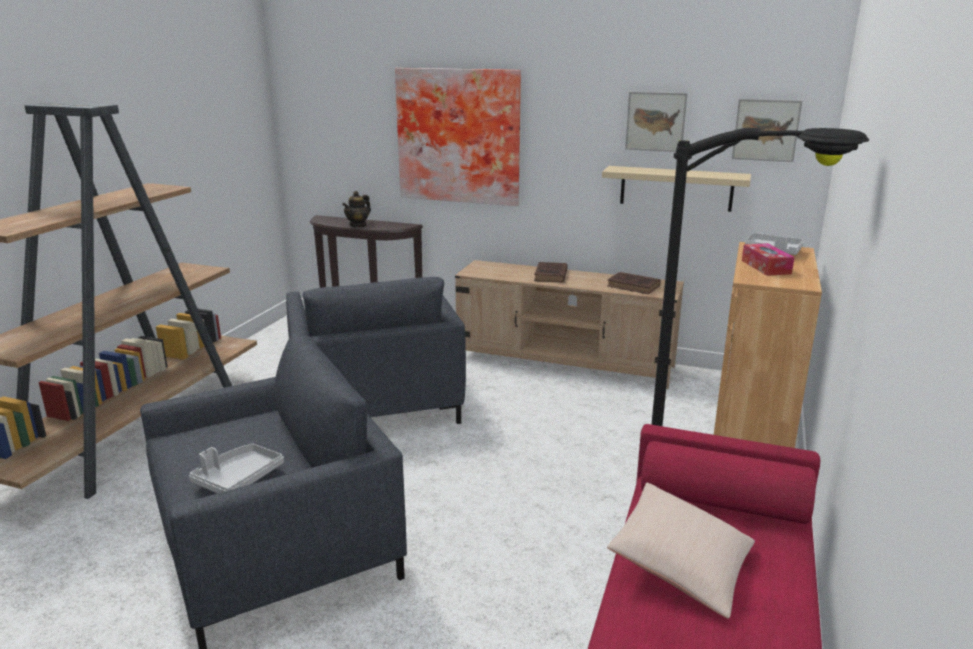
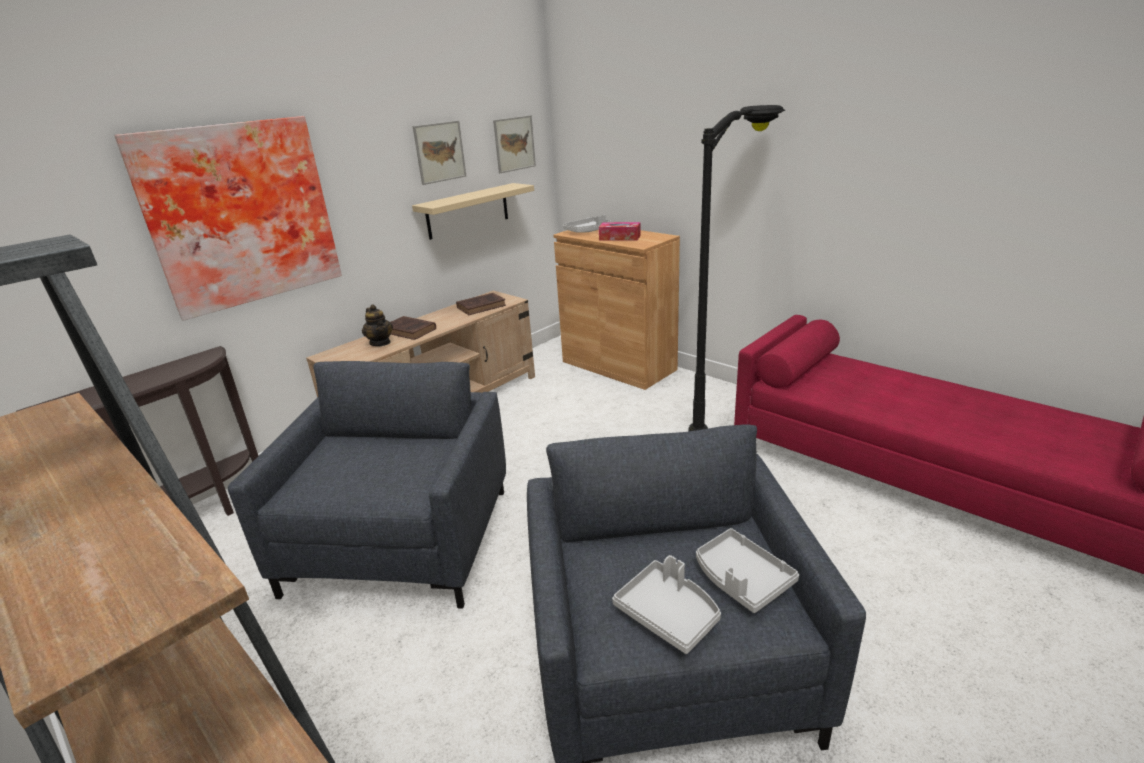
camera: 65 degrees left, 5 degrees up
(198, 453) = (668, 614): none -> grey tray
(358, 225) = (144, 382): teapot -> teapot (380, 343)
(375, 402) = (402, 541): grey armchair -> grey armchair turned 90 degrees counterclockwise
(681, 565) = (871, 394): beige pillow -> none

